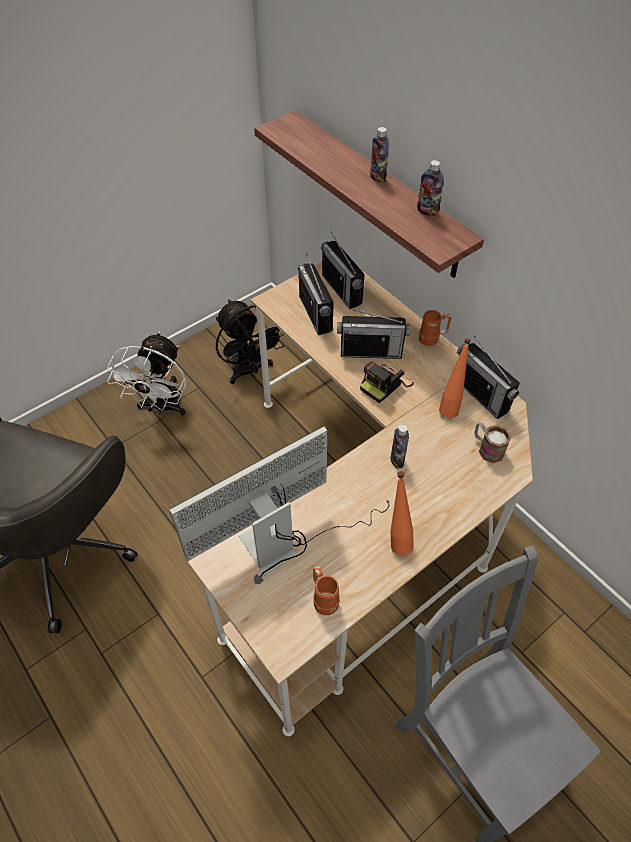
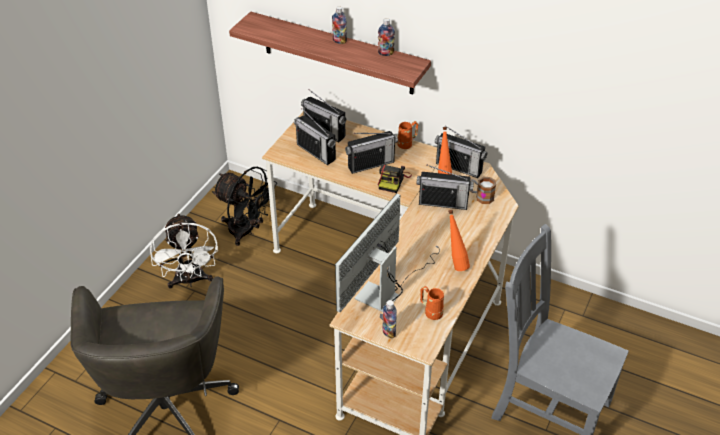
camera: 25 degrees left, 10 degrees down
(397, 460) = (428, 222): bottle -> bottle (389, 332)
(431, 439) = (443, 203): none -> radio

